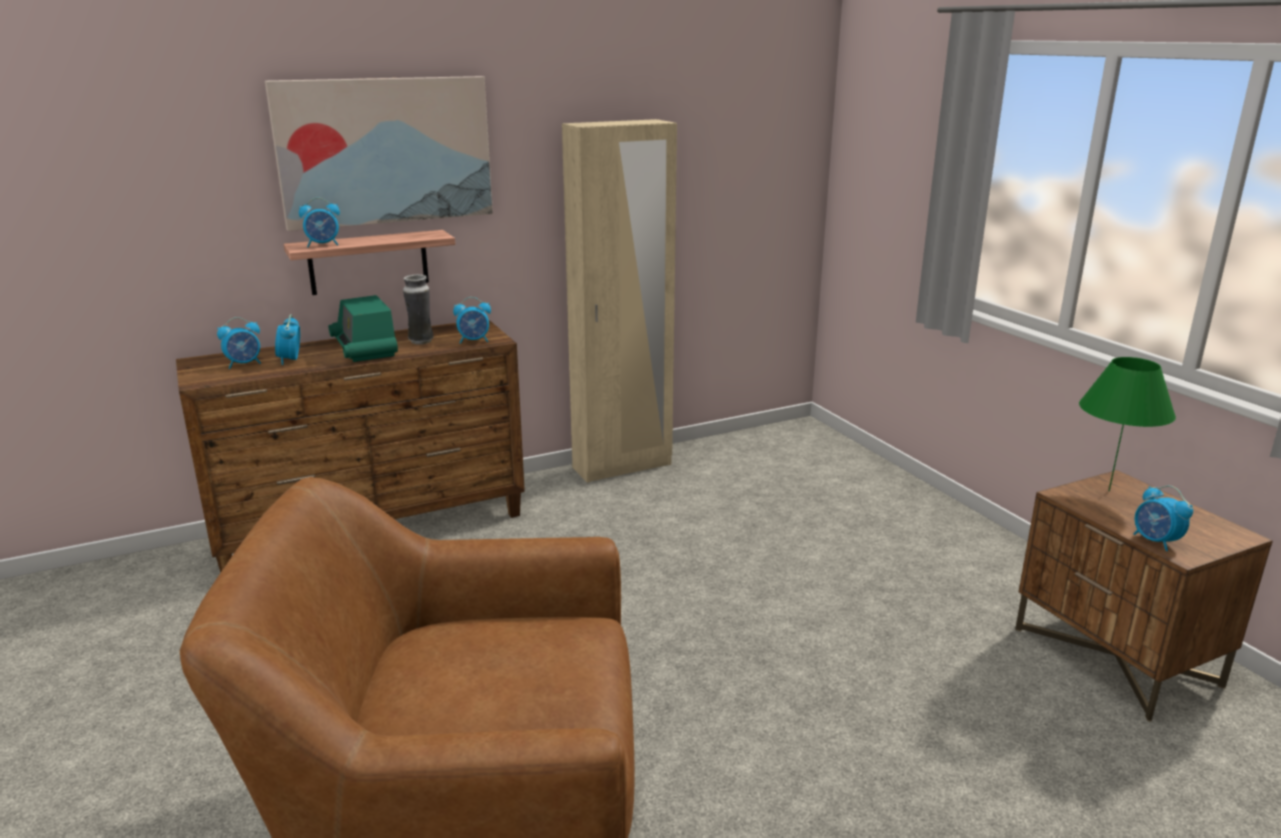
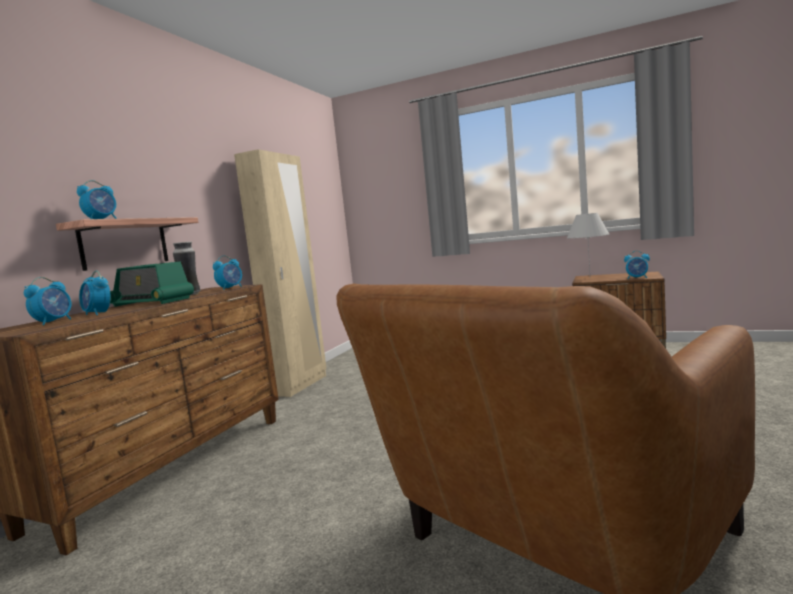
camera: 40 degrees left, 15 degrees down
(385, 151) = (129, 156): picture -> none
(1108, 491) = (589, 277): green table lamp -> white table lamp

